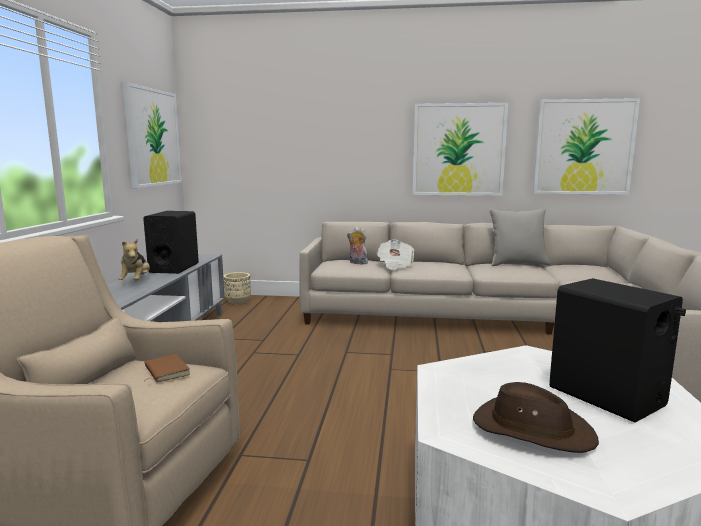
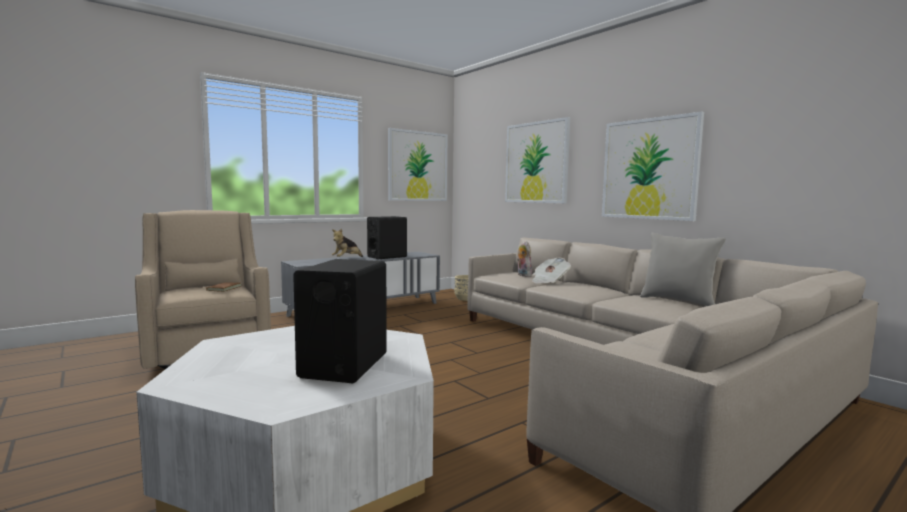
camera: 45 degrees right, 5 degrees down
(531, 429) = (249, 356): brown hat -> none
(583, 147) = (807, 159): picture -> picture (536, 162)

